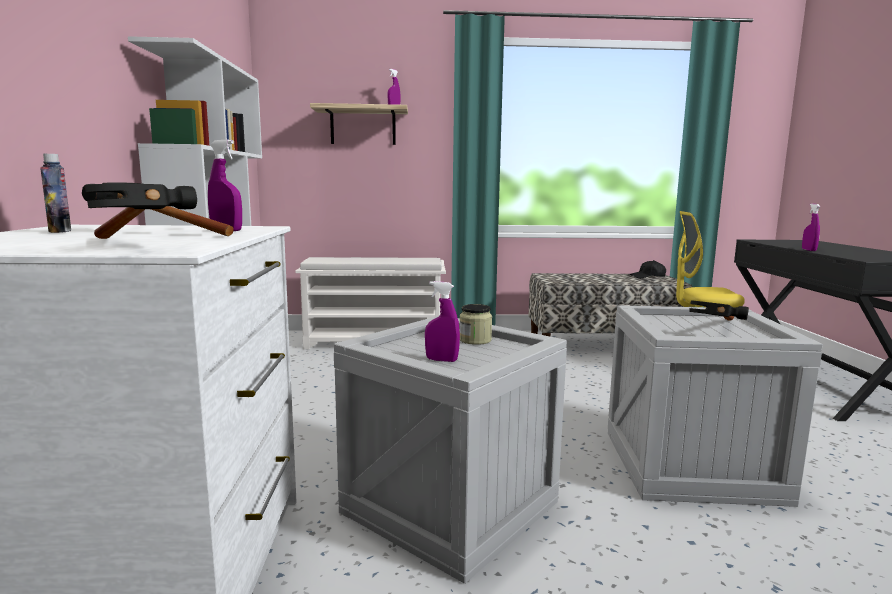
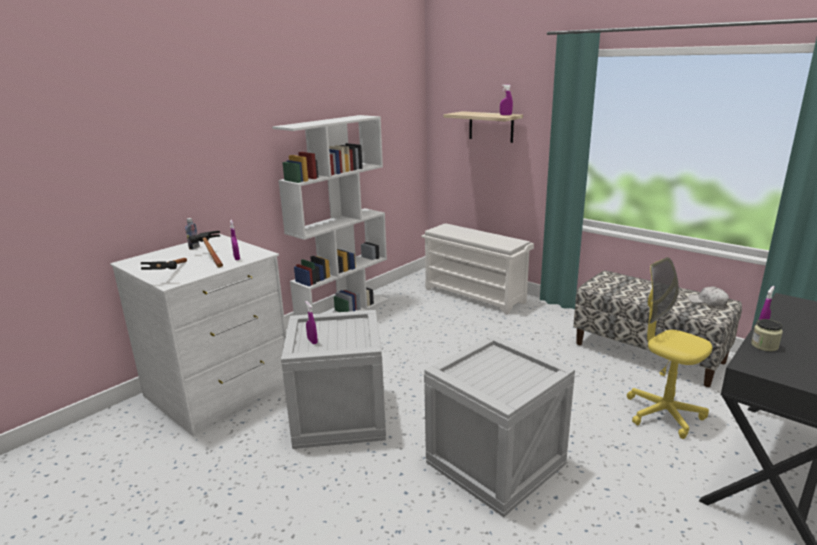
camera: 45 degrees right, 10 degrees up
(475, 340) = (355, 333): jar -> jar (764, 346)
(648, 277) = (708, 302): black cap -> white cap
(722, 332) = (497, 380): hammer -> none

